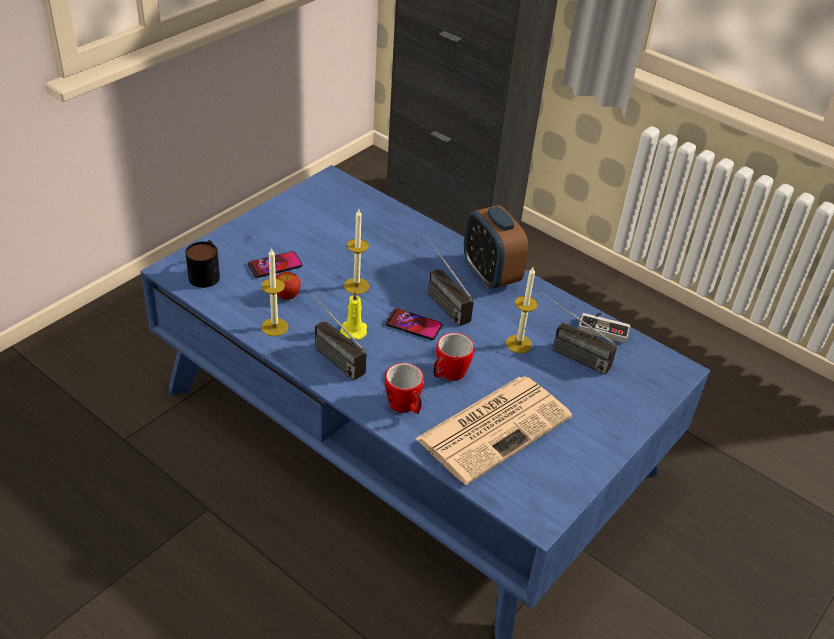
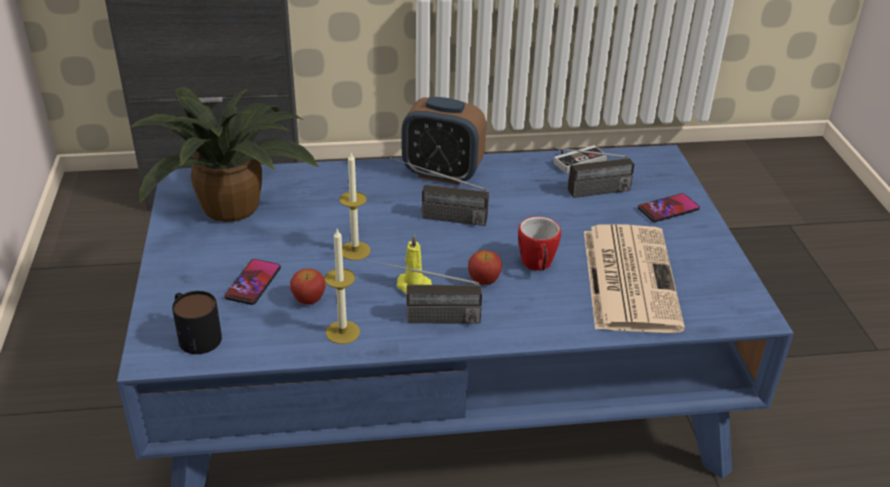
camera: 45 degrees left, 5 degrees down
(335, 211) = (231, 204): none -> potted plant
(400, 358) = (484, 280): none -> apple
(405, 407) = (550, 312): mug -> none
(413, 325) = (451, 248): phone -> phone (668, 209)
(519, 344) = (545, 209): candle -> none

